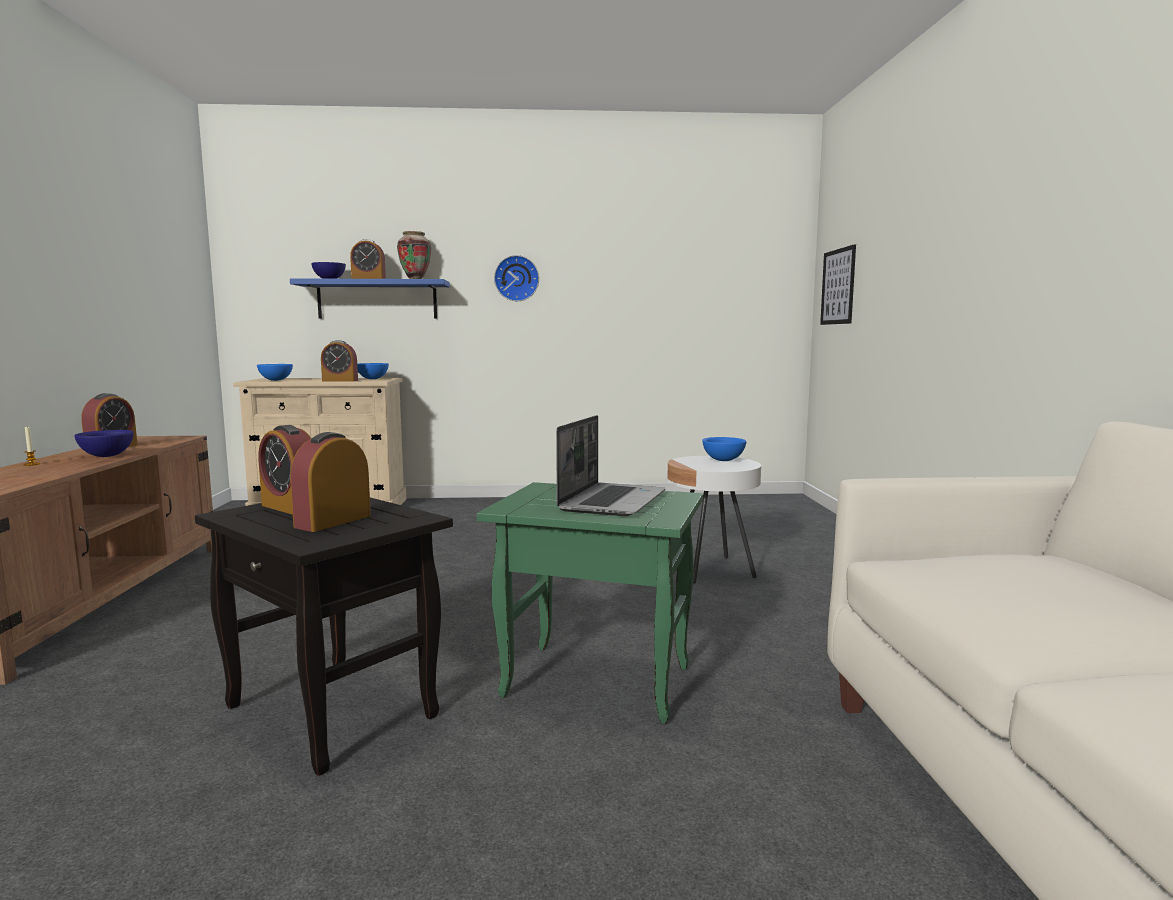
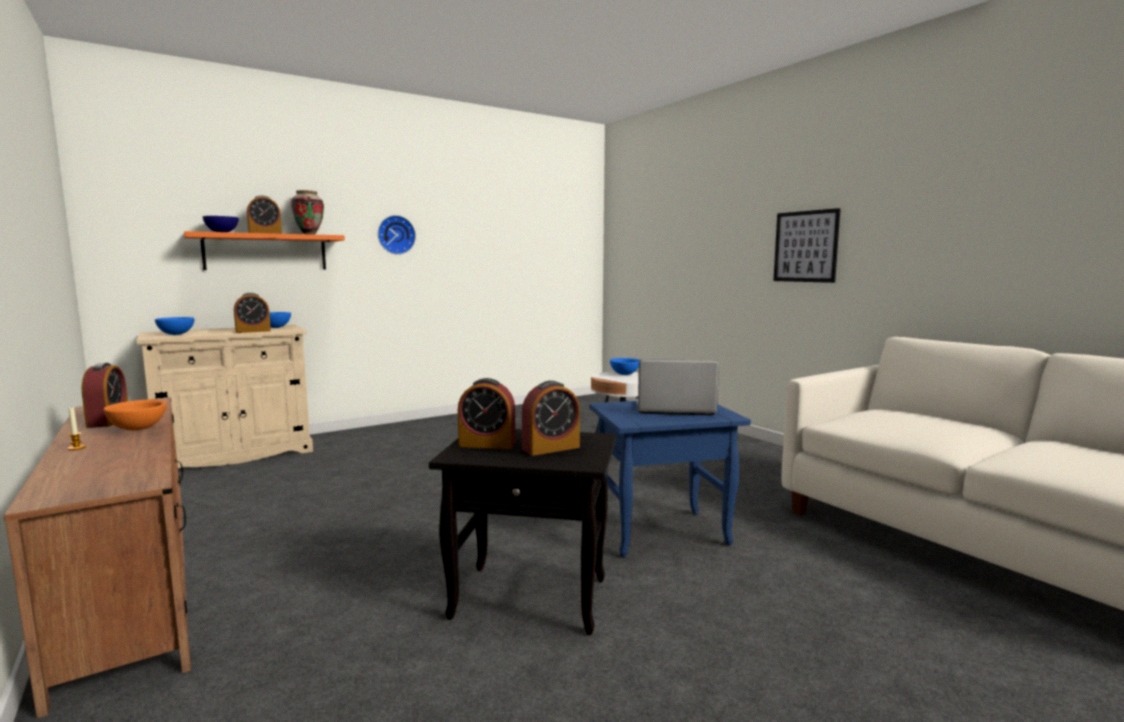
camera: 30 degrees left, 0 degrees up
(107, 456) = (139, 429): blue bowl -> orange bowl
(333, 521) = (551, 448): alarm clock -> alarm clock turned 120 degrees counterclockwise
(377, 300) = (266, 252): blue shelf -> orange shelf
(593, 682) = (660, 534): green side table -> blue side table
(612, 501) = (673, 409): laptop -> laptop turned 75 degrees counterclockwise
(838, 286) = (631, 247): picture -> picture (805, 246)

